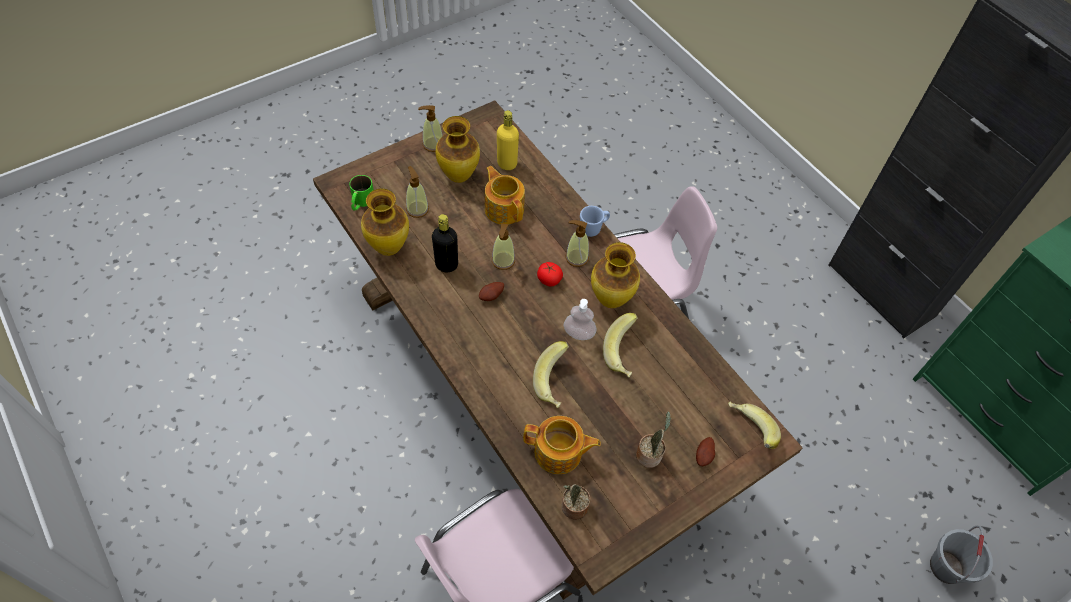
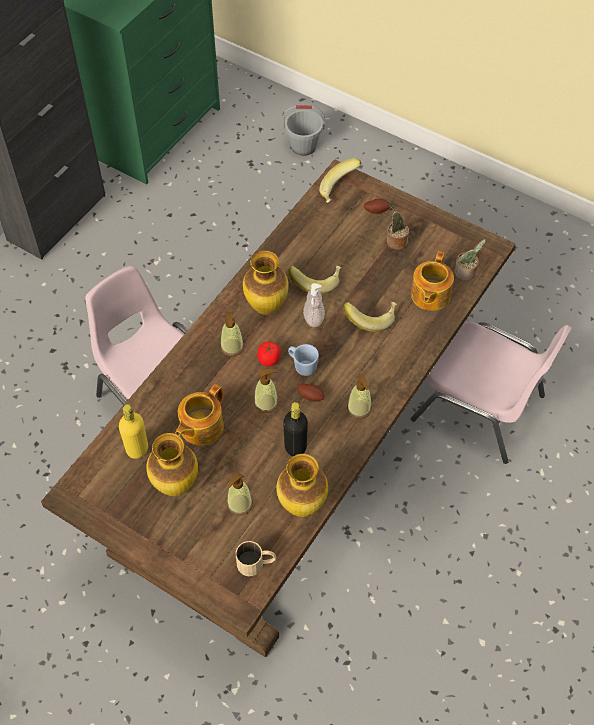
camera: 110 degrees left, 0 degrees up
(361, 202) = (256, 563): green mug -> beige mug
(433, 144) = (140, 532): soap dispenser -> soap dispenser (359, 409)
(559, 453) = (429, 295): teapot -> teapot turned 150 degrees counterclockwise
(593, 228) = (190, 345): blue mug -> blue mug (302, 366)

